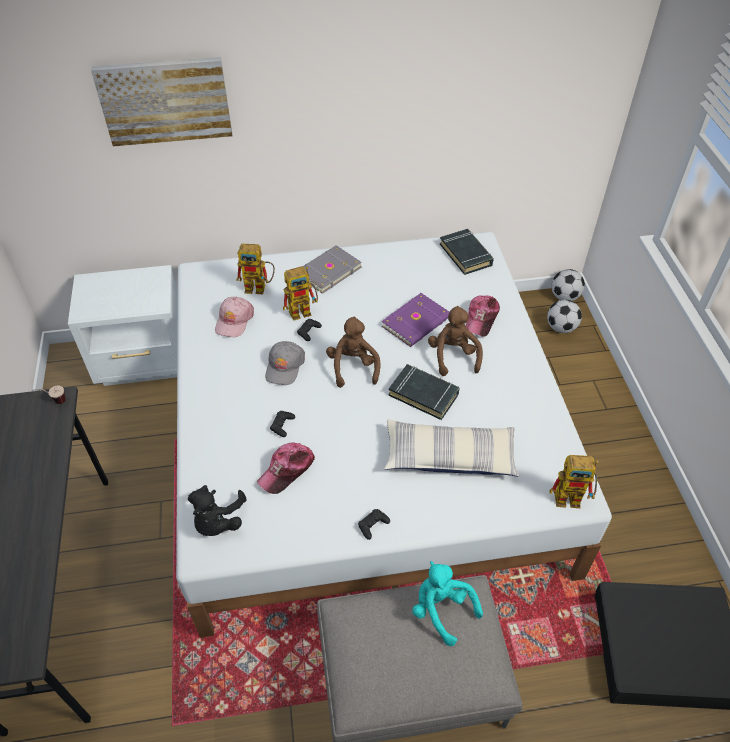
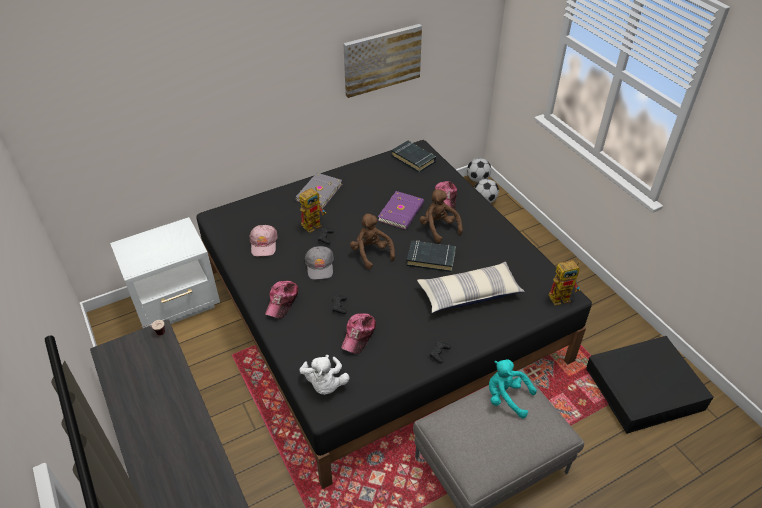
camera: 20 degrees left, 5 degrees down
(165, 100) = (181, 81): picture -> picture (382, 59)
(217, 521) = (325, 384): black plush toy -> white plush toy
(220, 400) = (282, 301): none -> cap
(260, 287) = (272, 216): toy robot -> none
(365, 440) = (381, 313): white bed -> black bed

